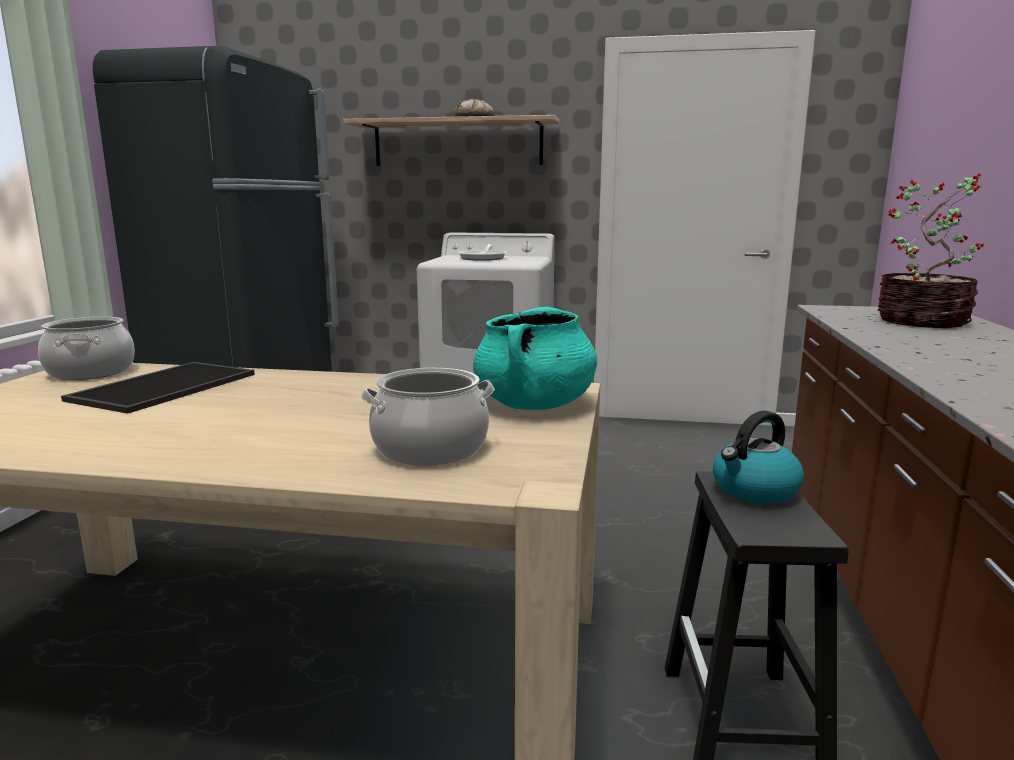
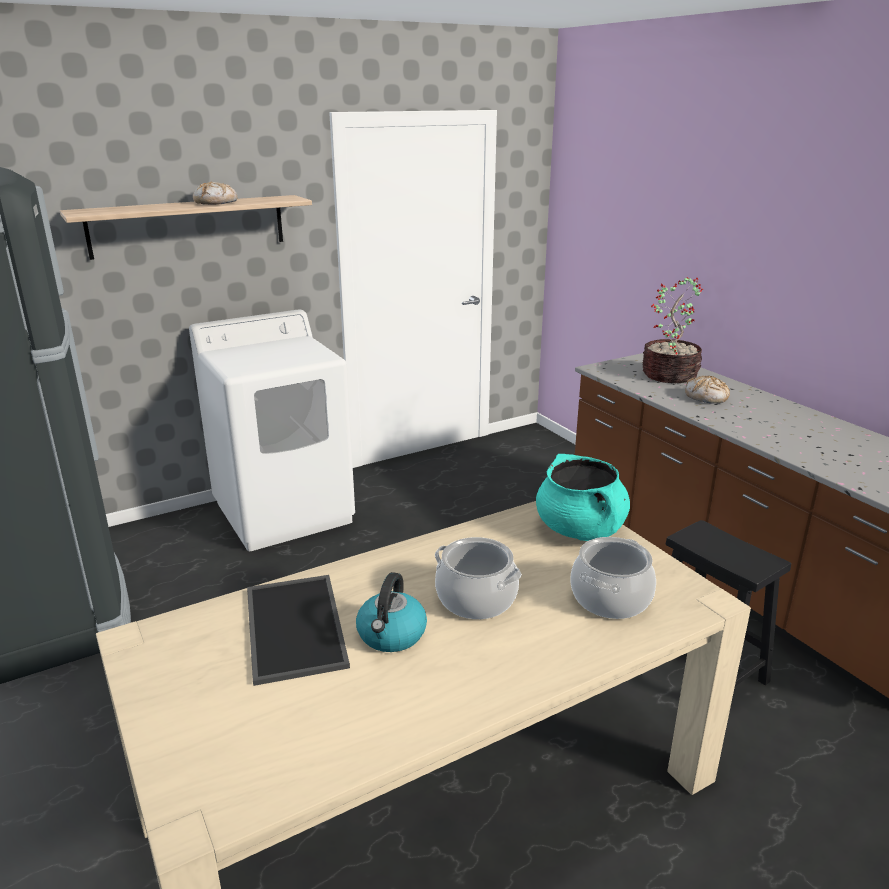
camera: 40 degrees left, 10 degrees up
(91, 372) = (169, 641): cooking pot -> cooking pot (477, 598)
(483, 258) = (263, 353): frying pan -> none
(754, 490) = (711, 540): kettle -> kettle (391, 635)
(936, 339) = (706, 397): none -> bread

